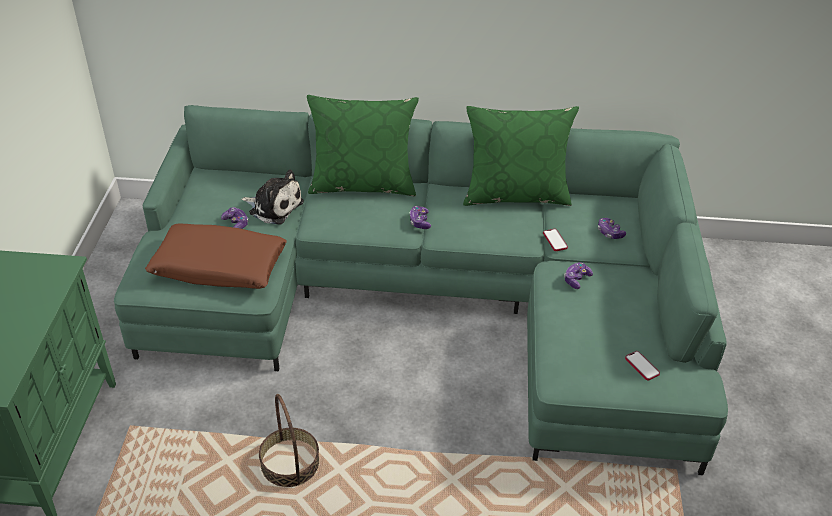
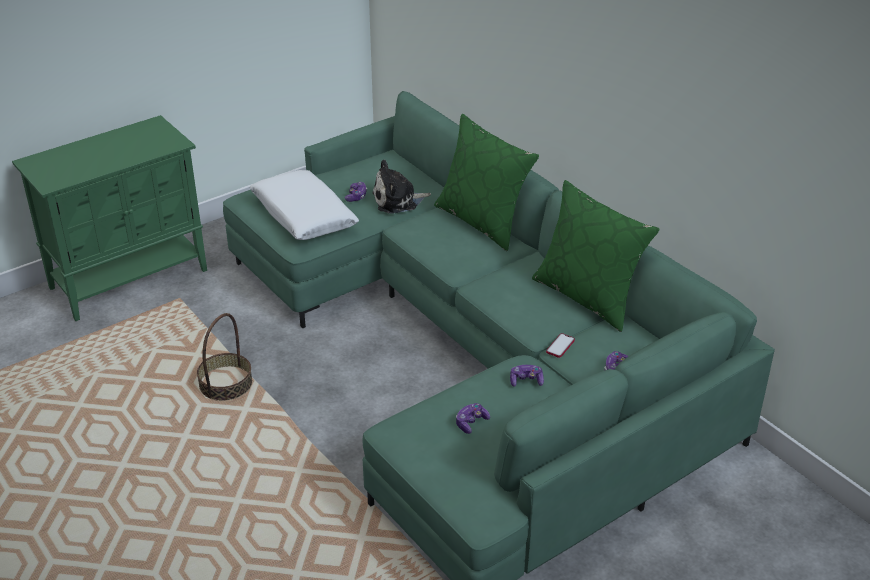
camera: 50 degrees right, 5 degrees down
(219, 267) = (303, 216): brown pillow -> white pillow
(273, 207) = (398, 201): plush toy -> plush toy turned 90 degrees clockwise
(419, 222) = (479, 269): game controller -> game controller (471, 422)
(642, 366) = (465, 466): phone -> none

